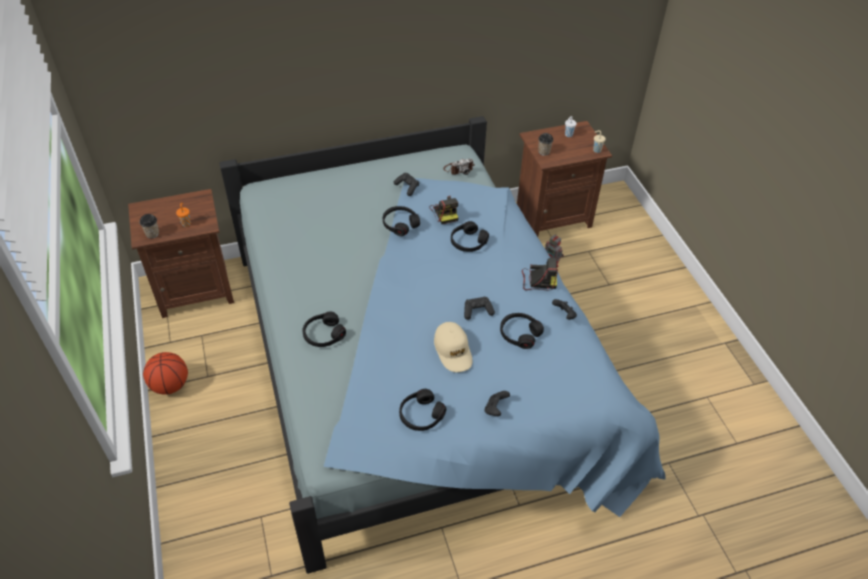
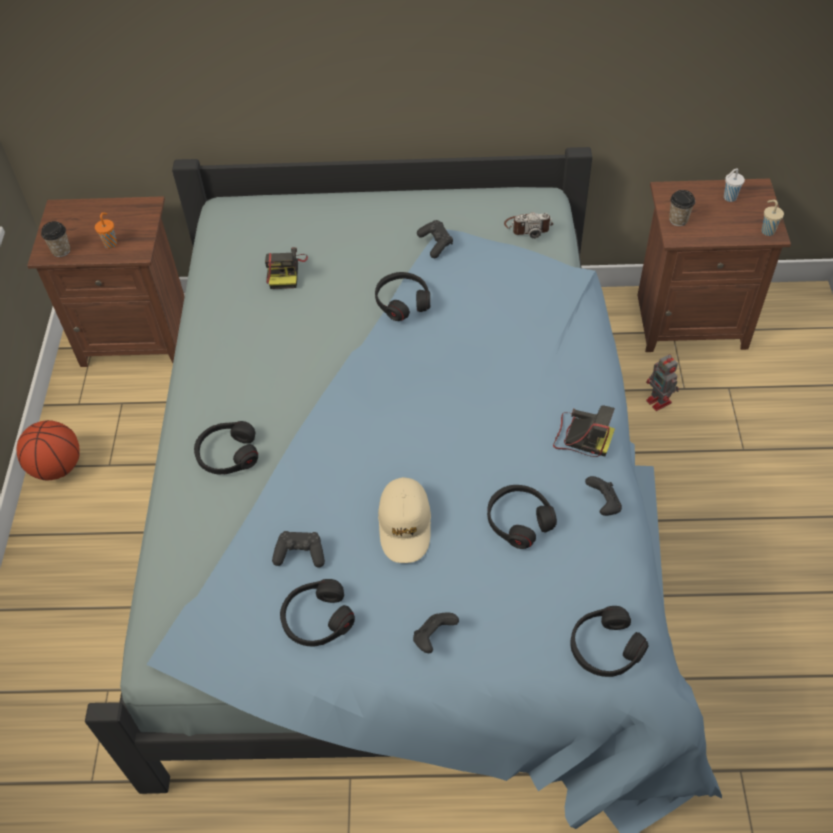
camera: 20 degrees right, 5 degrees up
(445, 212) = (477, 294): camera -> camera (285, 271)
(468, 242) = (495, 350): black headphones -> black headphones (605, 648)
(477, 311) = (466, 468): black game controller -> black game controller (300, 554)

